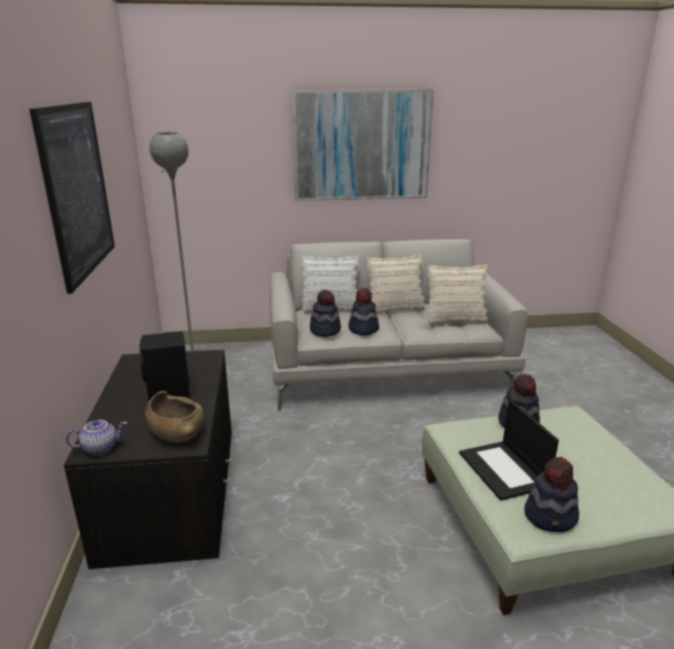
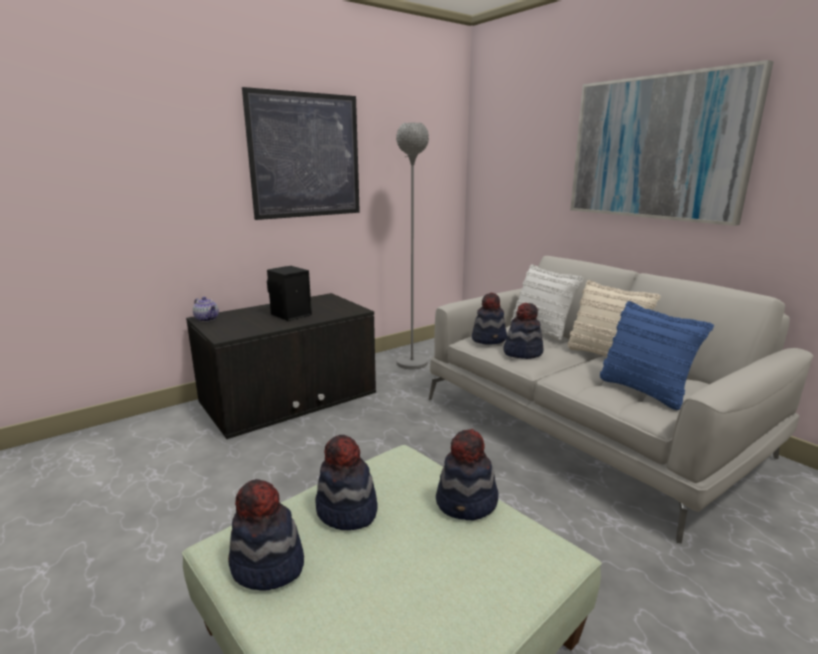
camera: 60 degrees right, 5 degrees down
(176, 430) = (240, 329): brown bowl -> none
(455, 320) = (645, 391): beige pillow -> blue pillow
(504, 470) = (346, 511): laptop -> hat

